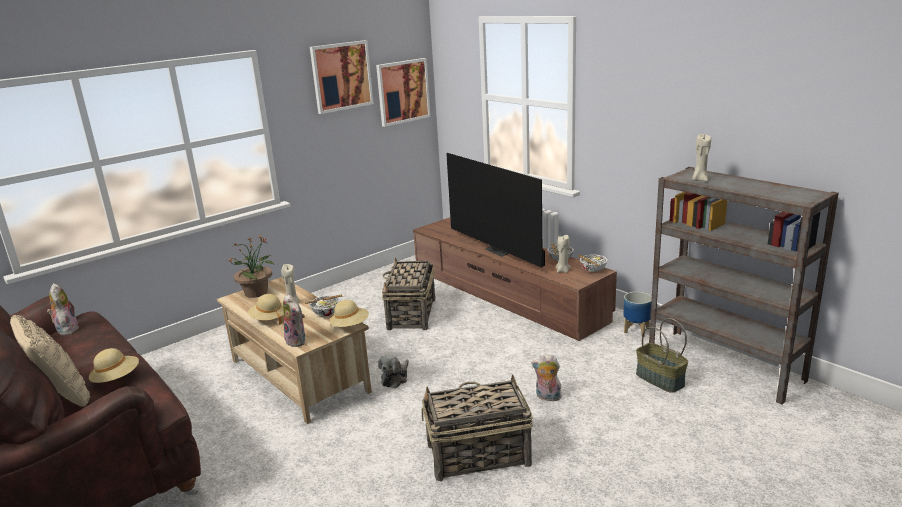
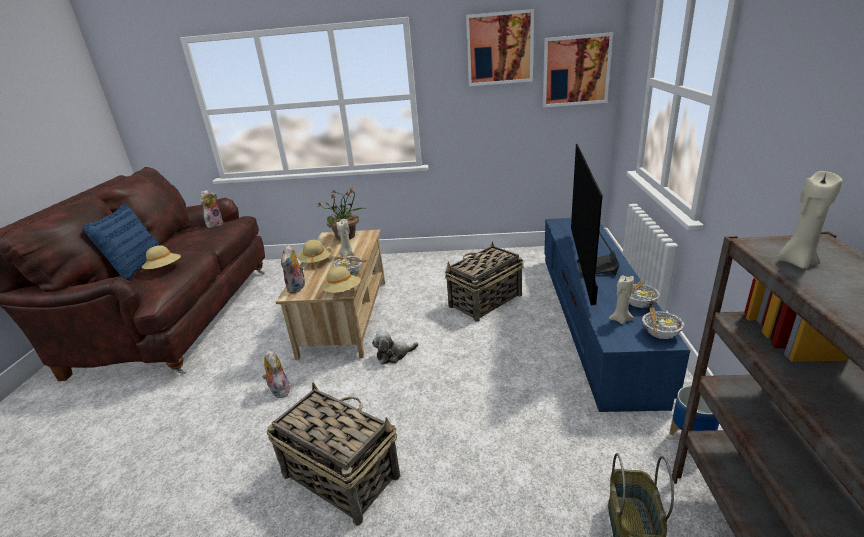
camera: 45 degrees right, 5 degrees up
(61, 395) = (137, 267): beige pillow -> blue pillow
(507, 293) = (595, 318): brown tv stand -> blue tv stand
(547, 397) = (476, 458): plush toy -> plush toy (279, 390)

